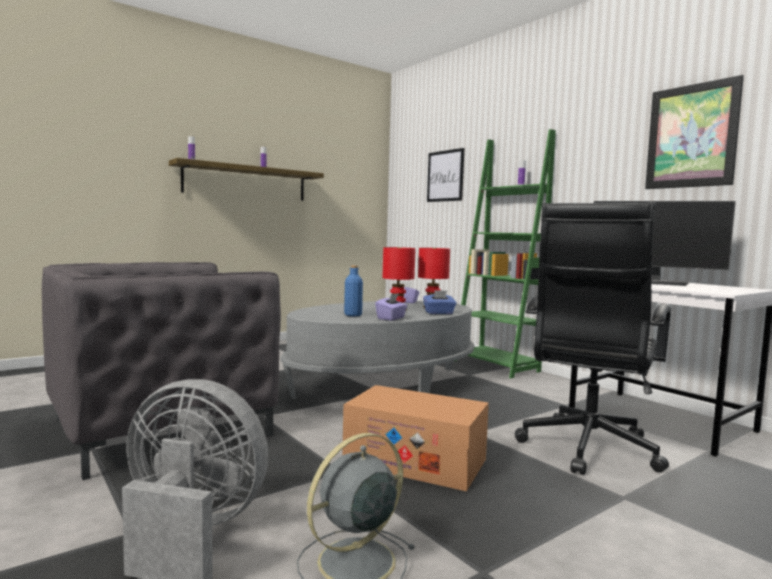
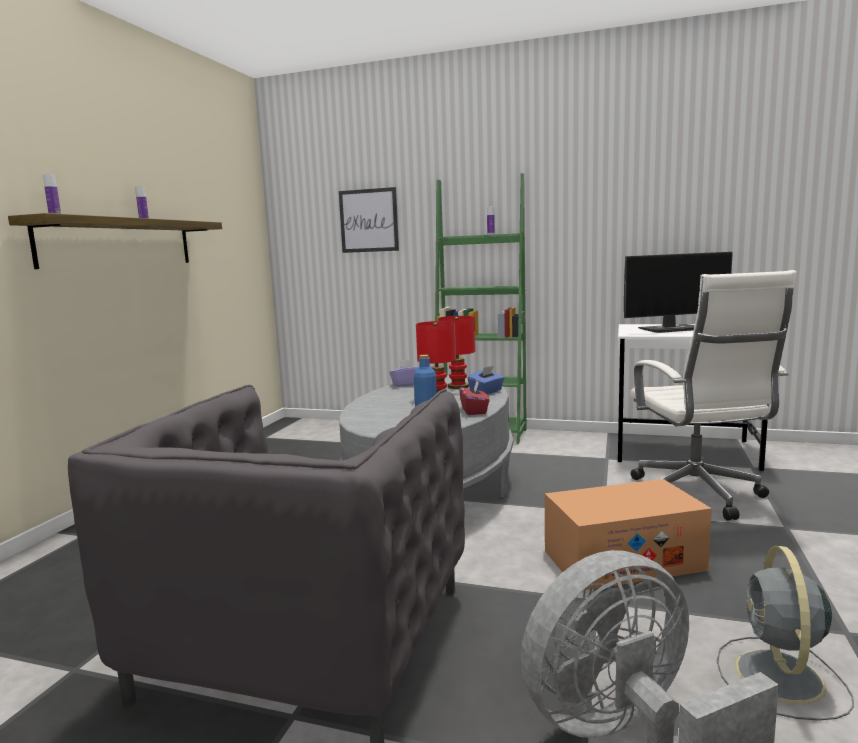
camera: 35 degrees left, 5 degrees up
(391, 318) = (474, 411): purple tissue box -> red tissue box
(587, 450) = (698, 496): black office chair -> white office chair
(691, 136) = (671, 189): picture -> none

